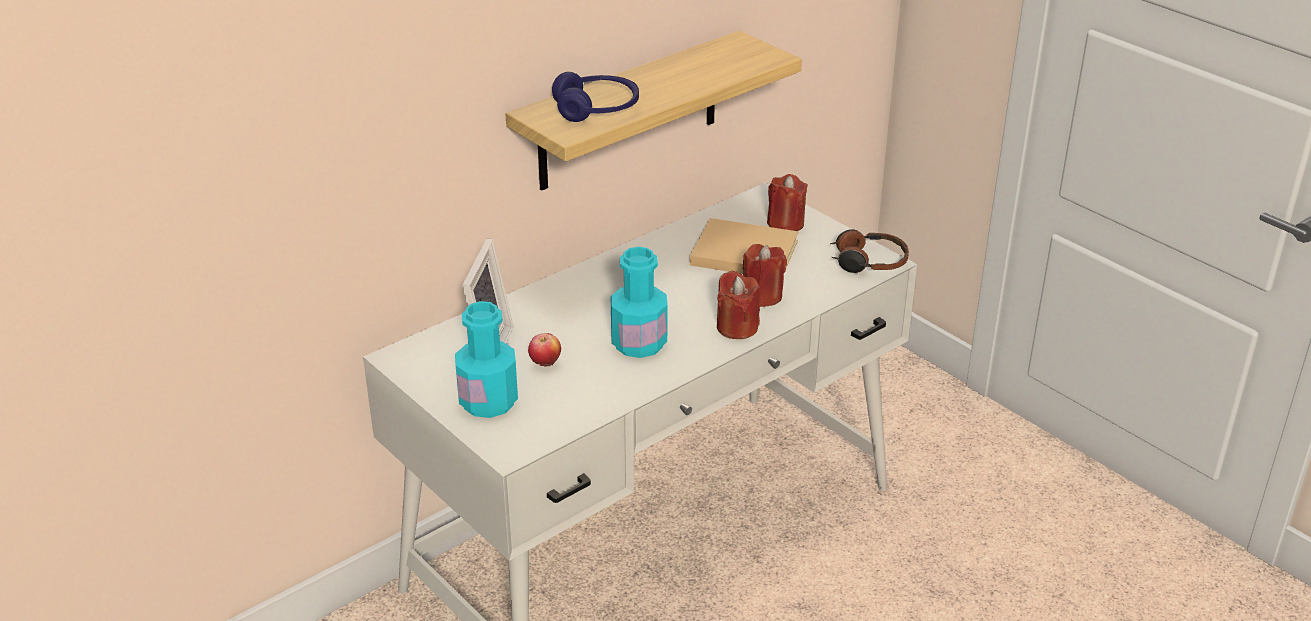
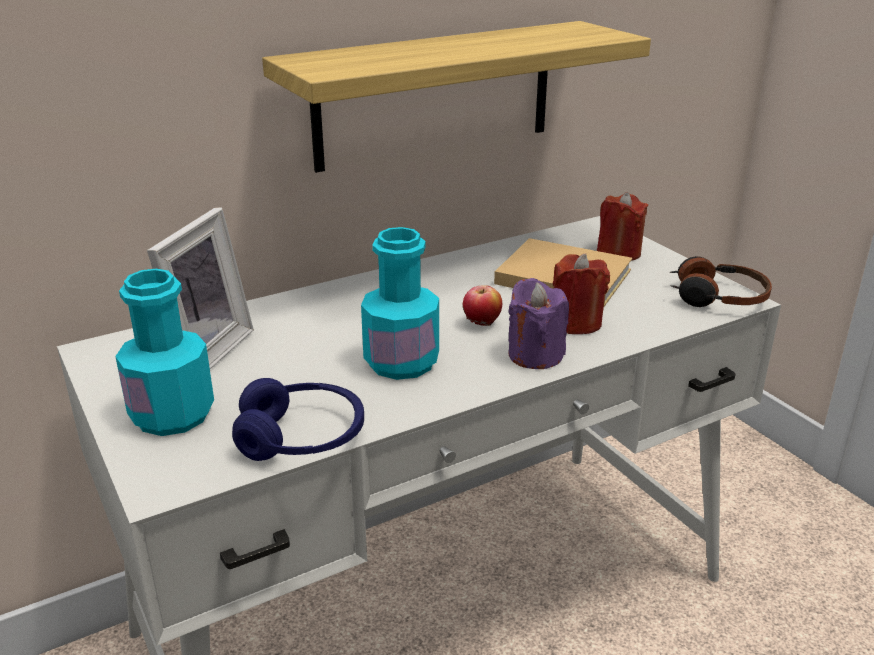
camera: 10 degrees right, 5 degrees down
(545, 364) = (271, 376): apple -> apple (481, 324)
(597, 109) = (375, 58): blue headphones -> blue headphones (302, 438)
(737, 327) = (535, 355): red candle -> purple candle

